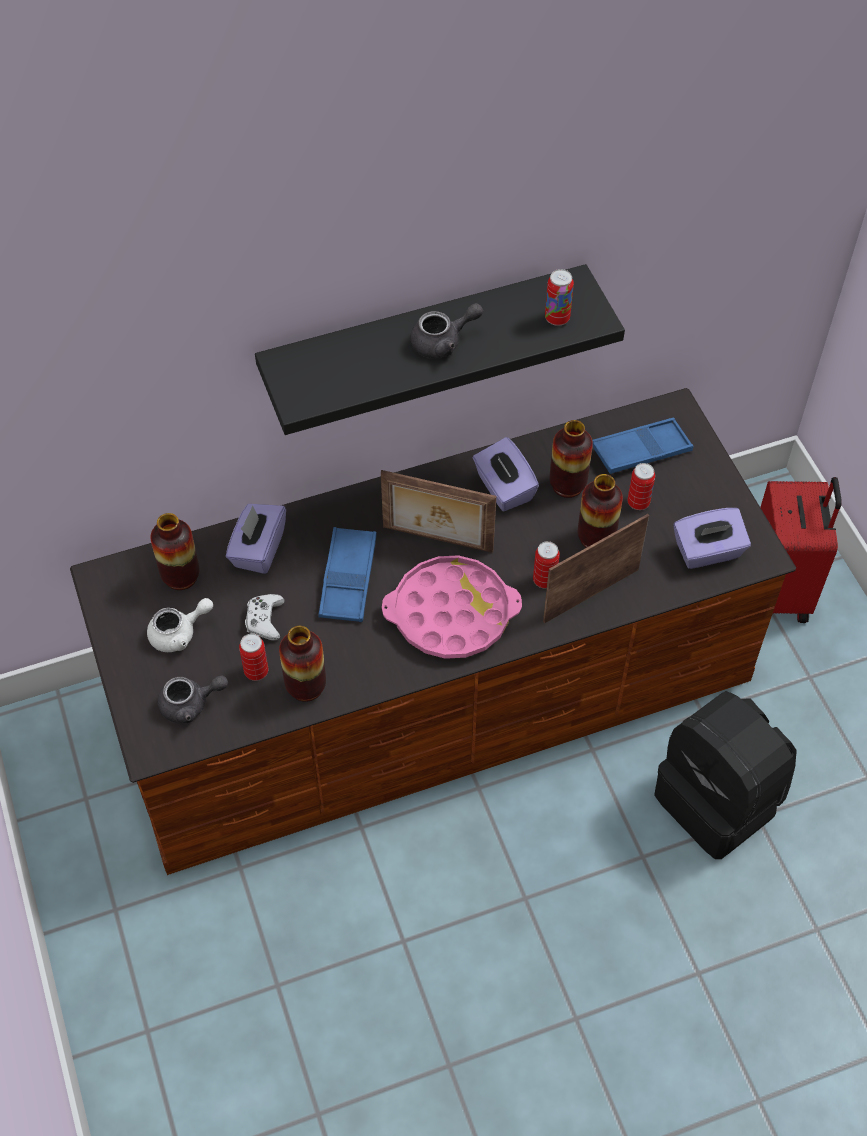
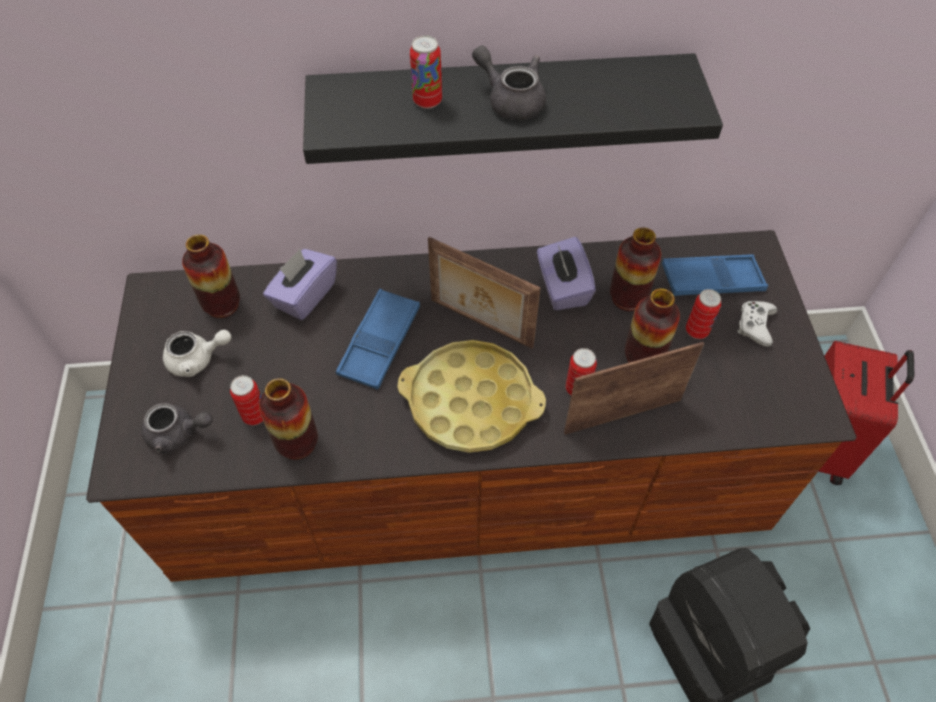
camera: 15 degrees right, 0 degrees up
(265, 620) = (284, 365): white game controller -> white game controller (755, 325)
(443, 342) = (511, 100): grey teapot -> grey teapot turned 135 degrees counterclockwise
(451, 613) = (471, 401): pink tray -> yellow tray
(557, 318) = (647, 99): can -> can (427, 101)
(708, 552) = (760, 398): purple tissue box -> none

